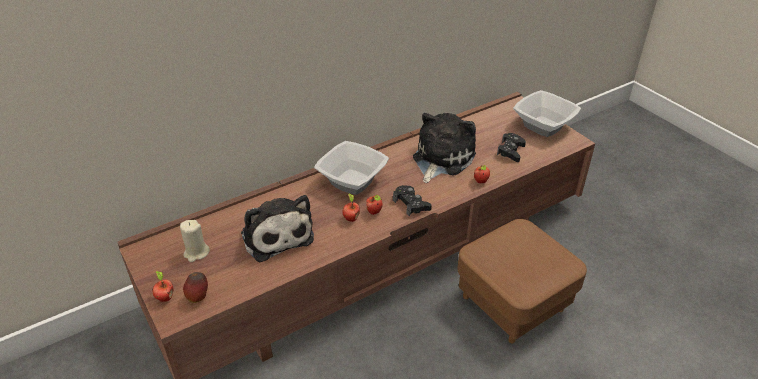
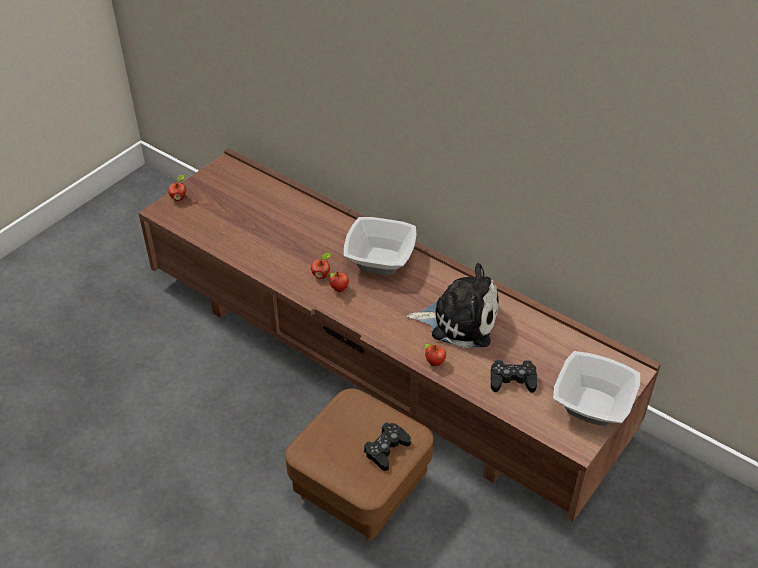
camera: 70 degrees right, 5 degrees up
(196, 253) = (235, 195): beige candle -> none
(198, 297) = (186, 215): apple -> none
(276, 234) = (277, 233): plush toy -> none
(411, 204) = (365, 314): black game controller -> black game controller (386, 449)

